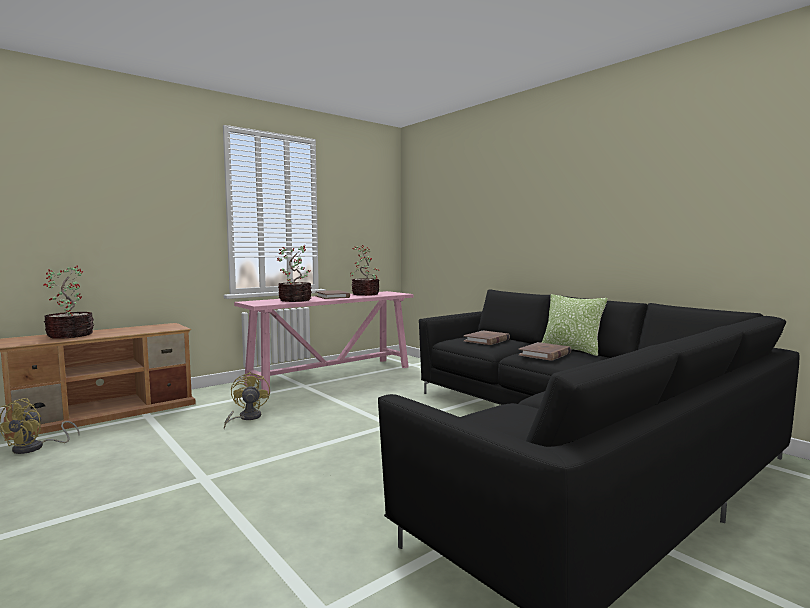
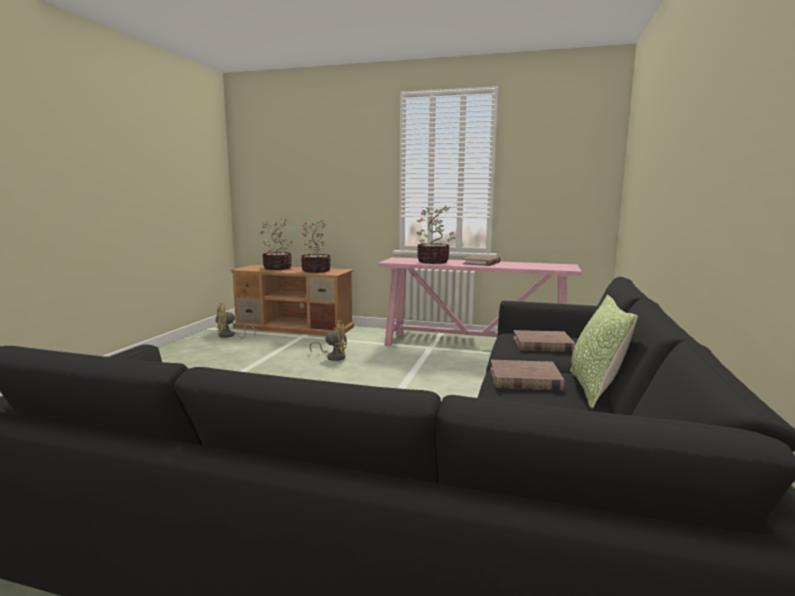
camera: 55 degrees right, 5 degrees up
(246, 418) = (333, 357): yellow fan -> yellow fan turned 45 degrees clockwise
(364, 294) = (527, 264): potted plant -> potted plant (316, 270)

